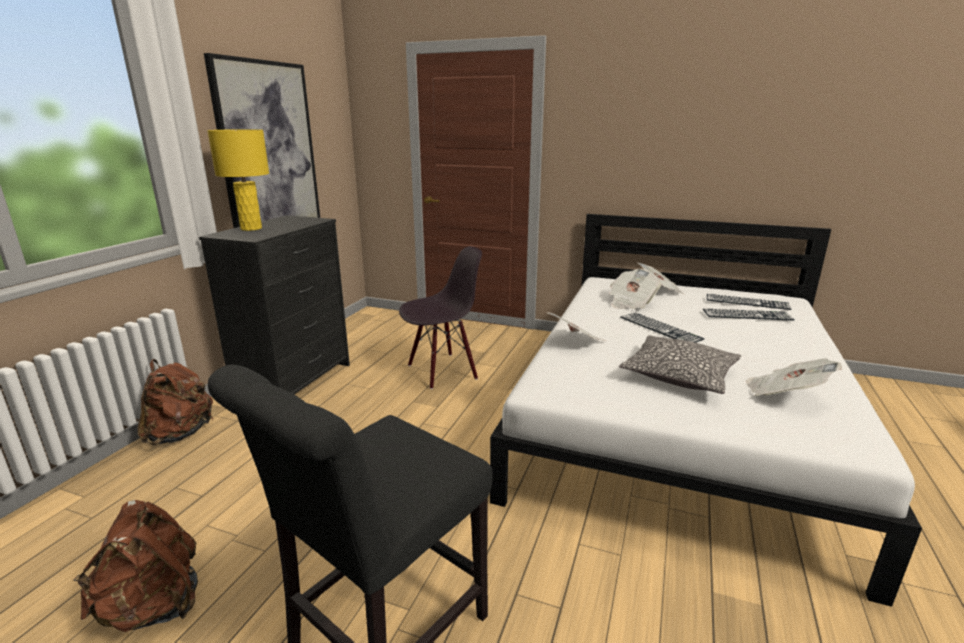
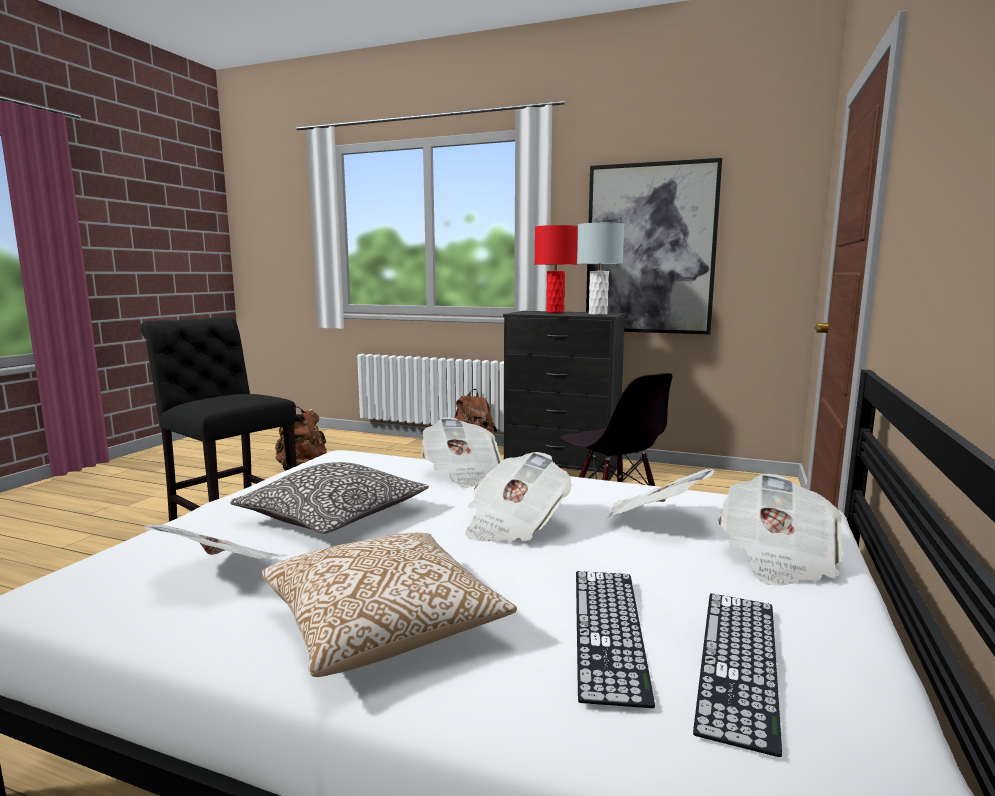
camera: 90 degrees right, 10 degrees down
(251, 228) = (555, 312): yellow table lamp -> red table lamp
(299, 220) = (598, 314): none -> grey table lamp
(660, 328) = (513, 525): keyboard -> newspaper
(784, 350) = (384, 627): none -> pillow

